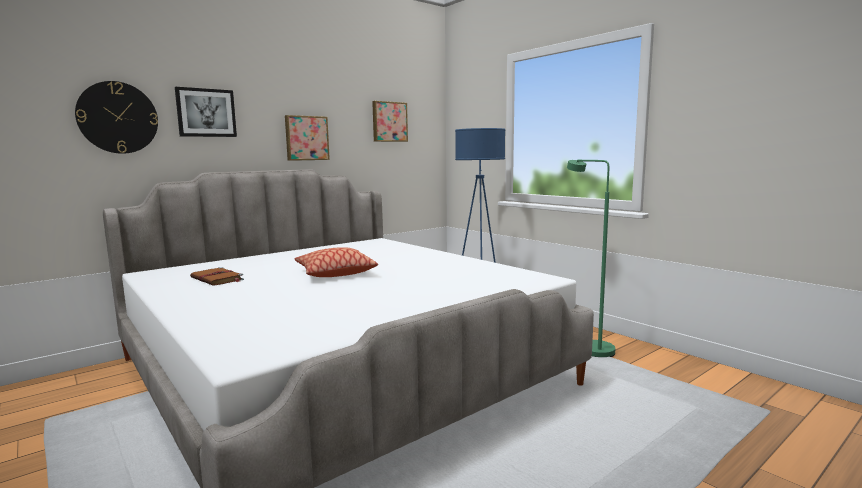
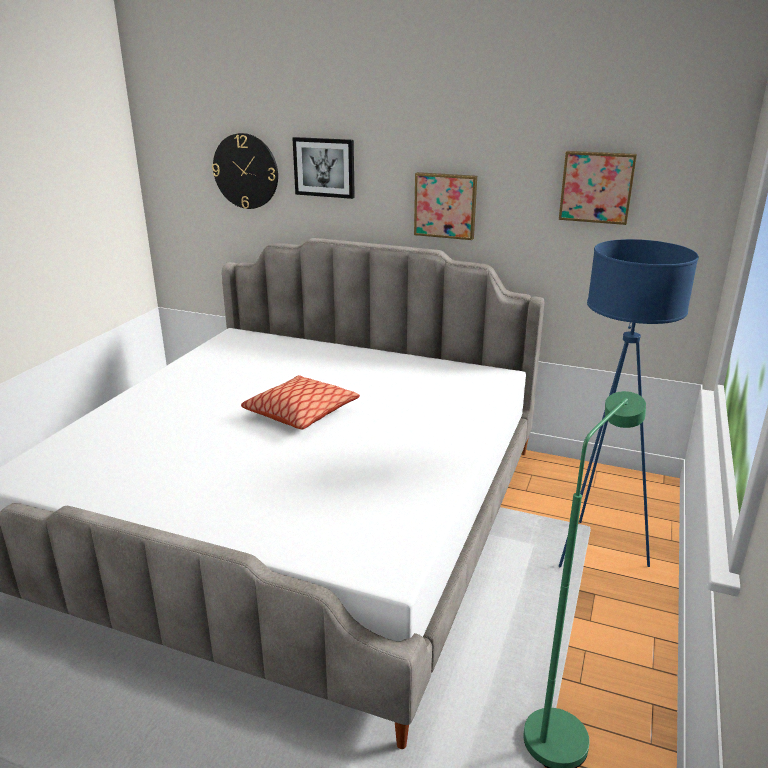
camera: 60 degrees right, 15 degrees up
(217, 279) = (235, 369): brown book -> none

